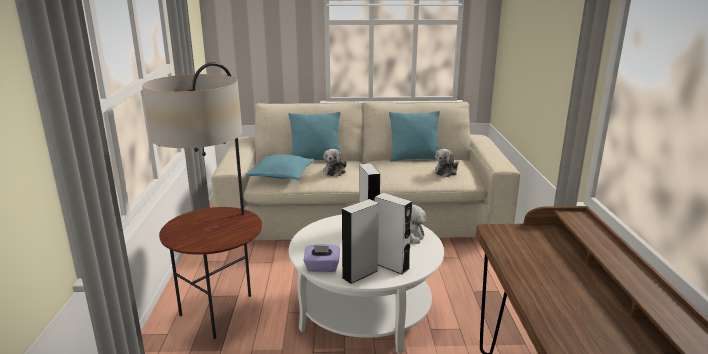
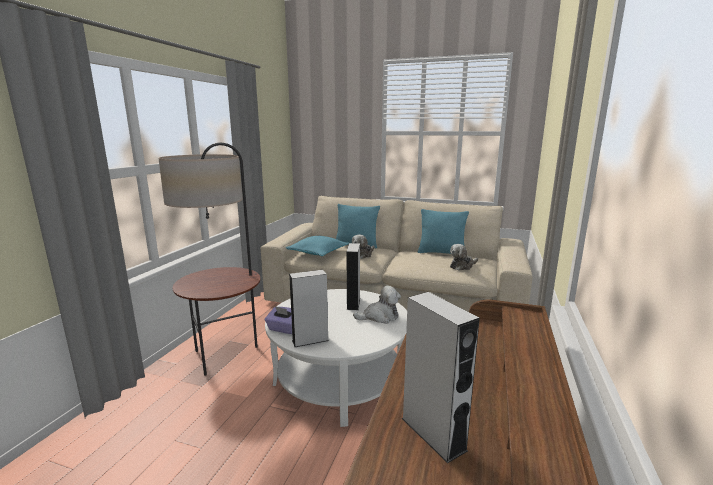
camera: 20 degrees right, 5 degrees down
(391, 265) = (344, 338): grey speaker -> grey speaker (433, 434)

